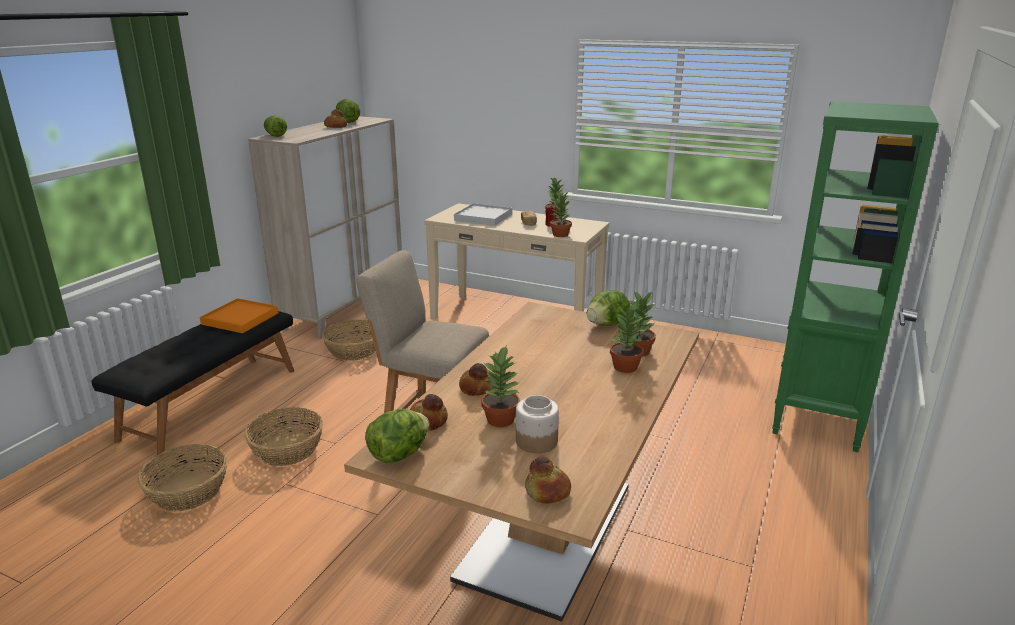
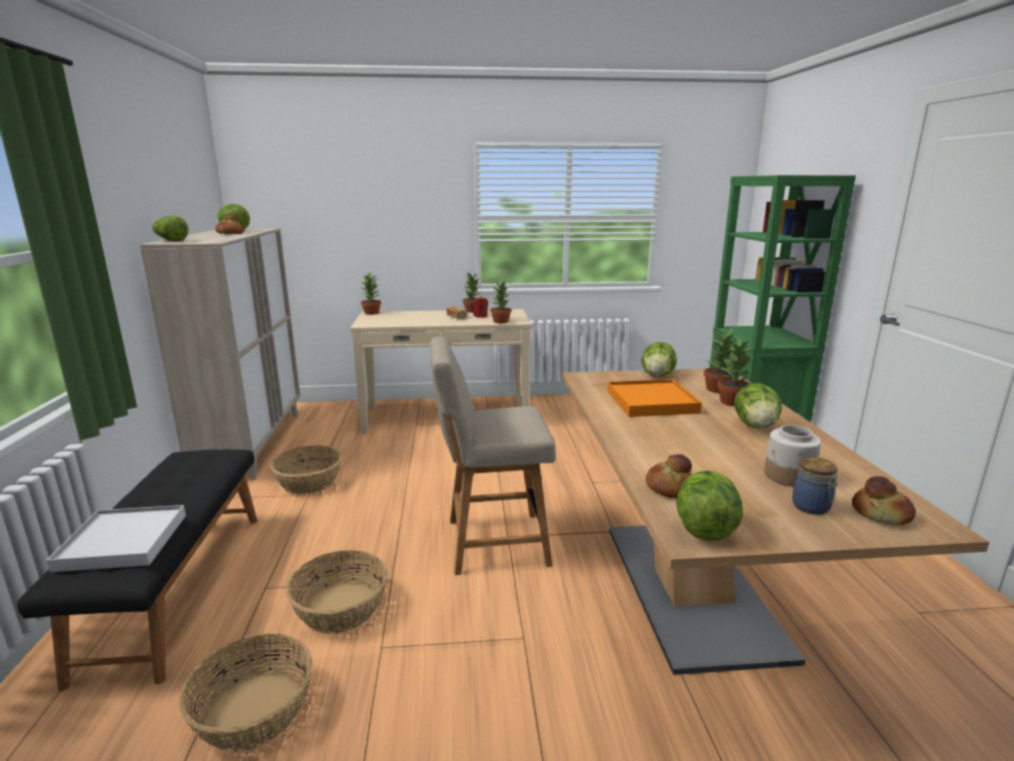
camera: 30 degrees left, 5 degrees down
(240, 319) = (193, 467): orange tray -> orange tray (651, 402)
(477, 388) = (655, 447): bread -> none
(483, 217) = (407, 318): white tray -> white tray (122, 542)
(501, 420) = (727, 467): potted plant -> potted plant (372, 313)
(504, 468) = (812, 507): none -> jar
(599, 394) = (755, 426): none -> lettuce

